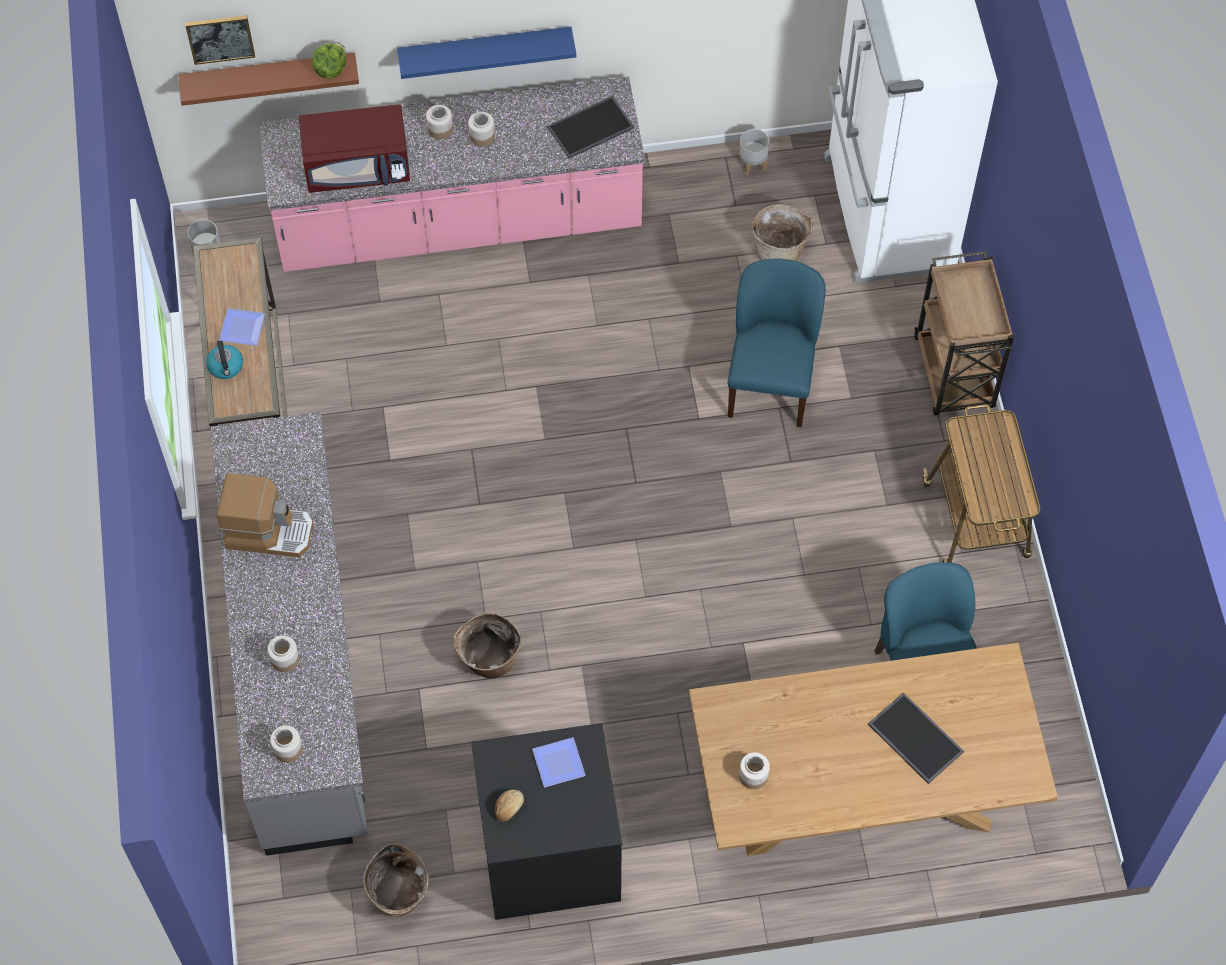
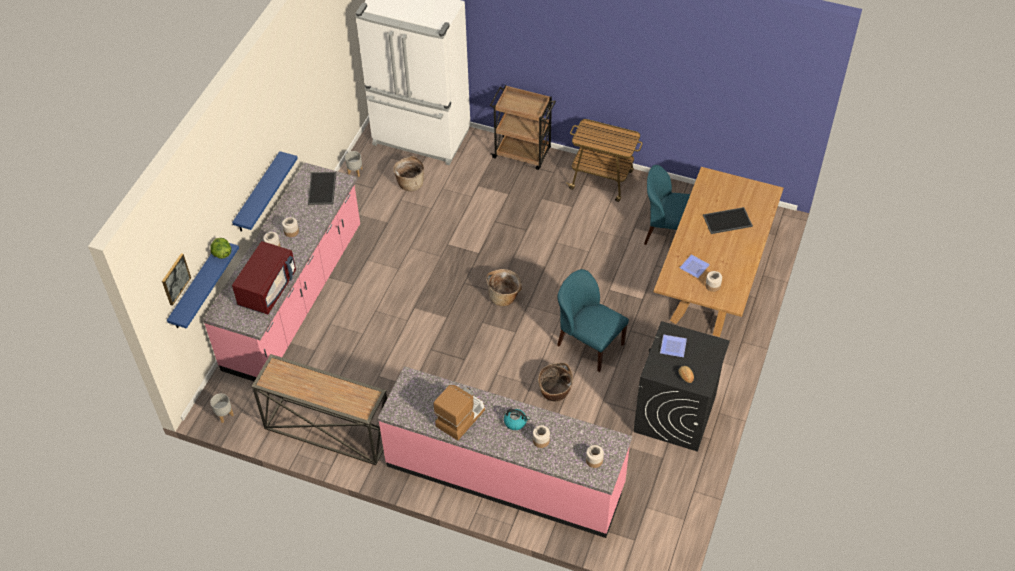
camera: 60 degrees left, 10 degrees down
(226, 367) = (339, 402): kettle -> kettle (515, 422)
(241, 327) = (319, 385): plate -> plate (693, 267)
(269, 75) = (196, 286): brown shelf -> blue shelf
(301, 664) = (505, 475): grey counter -> pink counter
(399, 896) = (662, 487): basket -> basket (504, 297)
(770, 382) = (478, 218): blue chair -> blue chair (589, 344)

